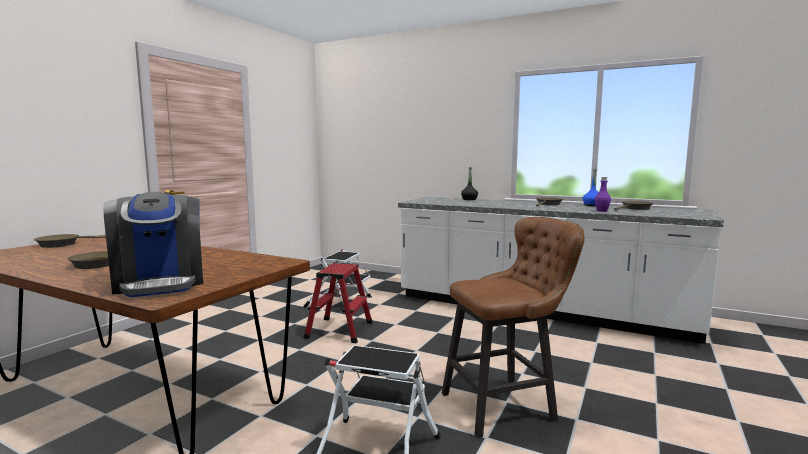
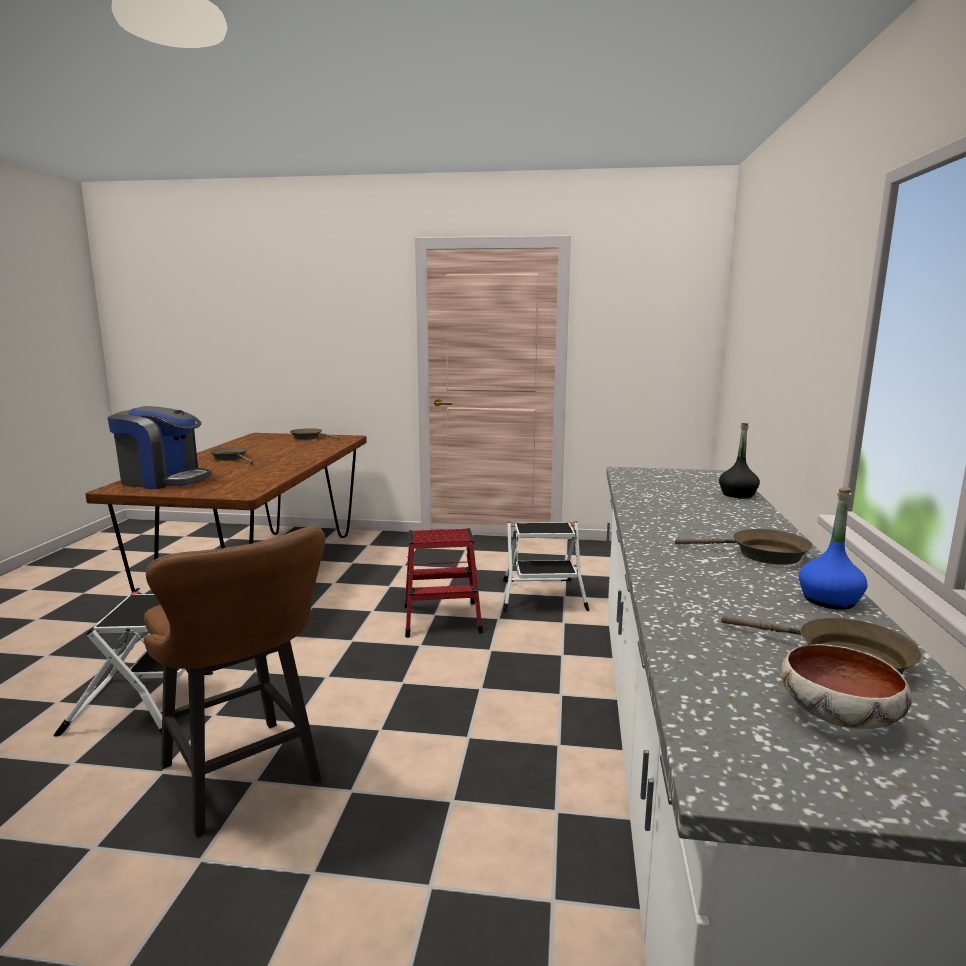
camera: 70 degrees right, 5 degrees up
(160, 283) = (164, 480): coffee machine -> coffee machine turned 120 degrees counterclockwise
(602, 211) = (696, 608): purple bottle -> none
(670, 211) = (840, 718): none -> bowl

